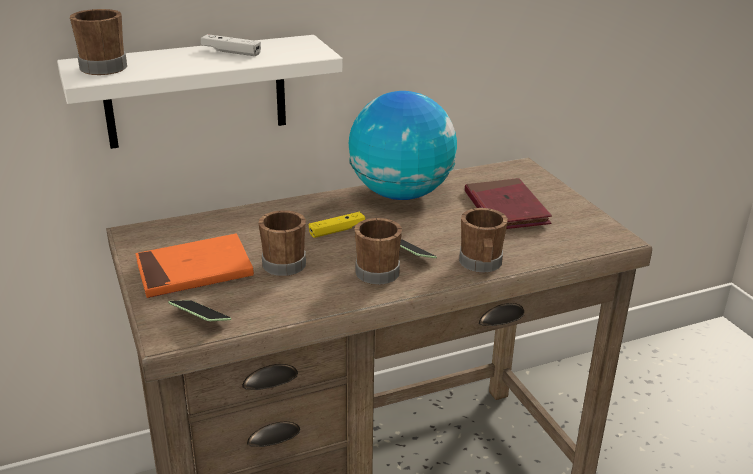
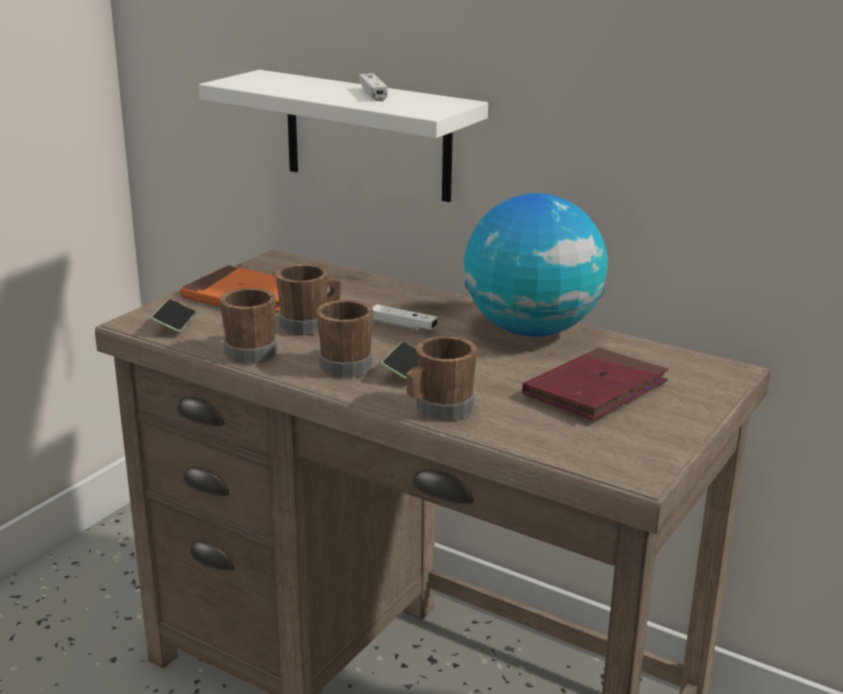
camera: 55 degrees right, 5 degrees down
(100, 67) = (261, 79): brown mug -> brown mug (252, 350)
(337, 230) = (403, 326): yellow game controller -> white game controller

